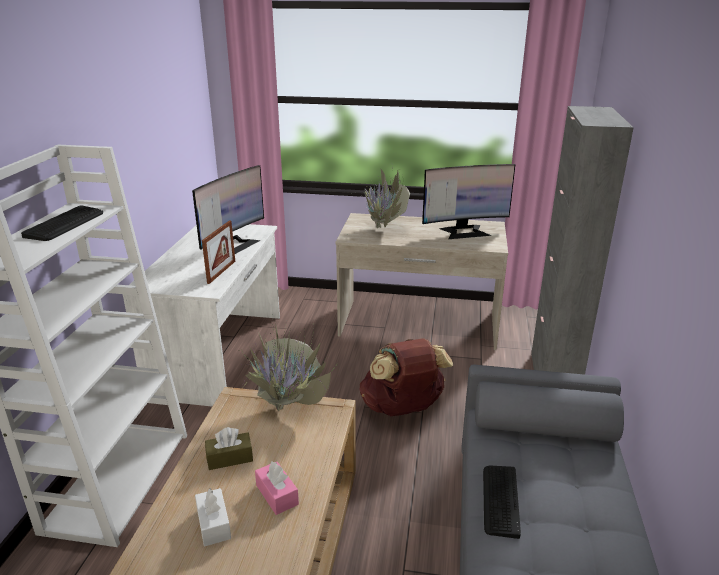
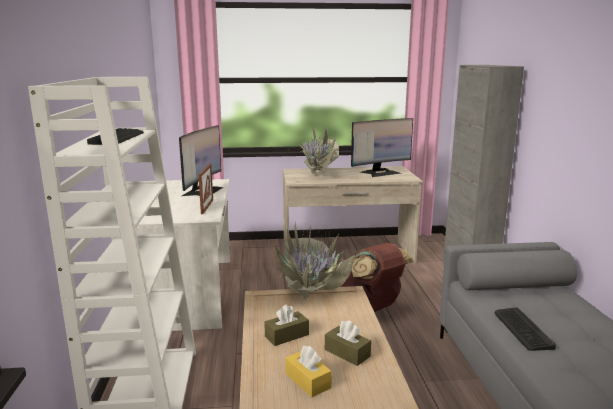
camera: 15 degrees left, 10 degrees down
(213, 524) = (308, 381): white tissue box -> yellow tissue box
(277, 495) = (347, 353): pink tissue box -> brown tissue box

